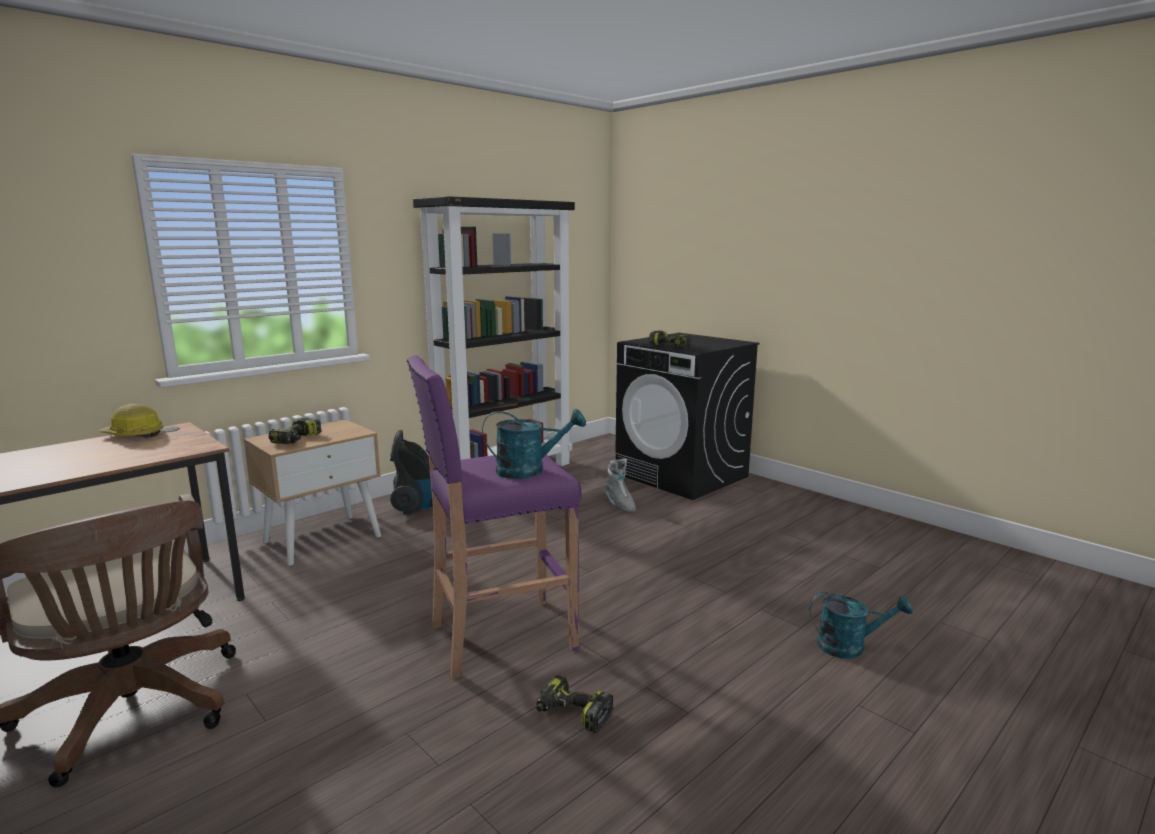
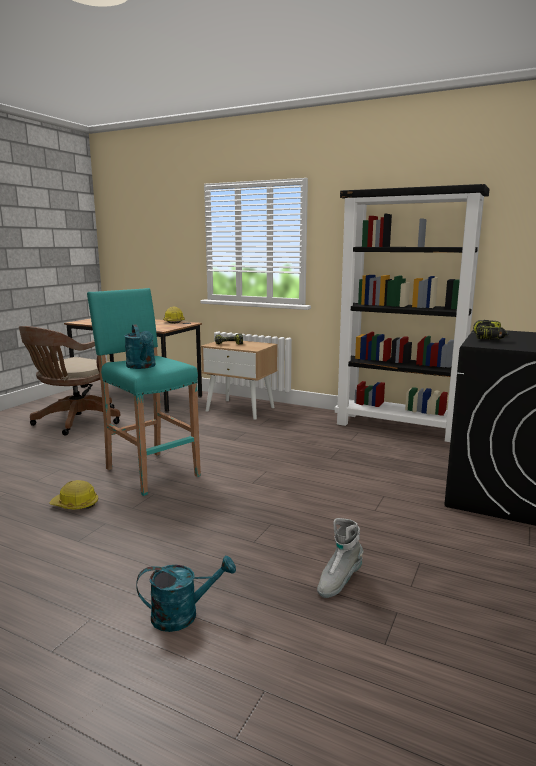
camera: 70 degrees right, 0 degrees up
(415, 506) = (305, 417): vacuum cleaner -> none
(499, 637) = (151, 471): purple stool -> turquoise stool
(572, 714) = (75, 504): power drill -> hard hat
(619, 505) = (388, 475): grey boot -> grey boot (339, 581)
(849, 646) = (183, 614): turquoise watering can -> turquoise watering can turned 90 degrees counterclockwise

